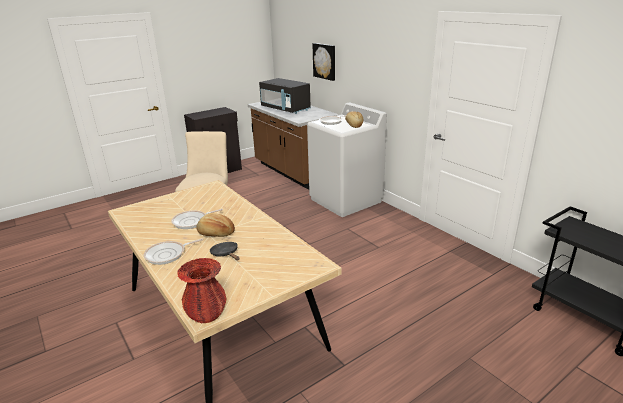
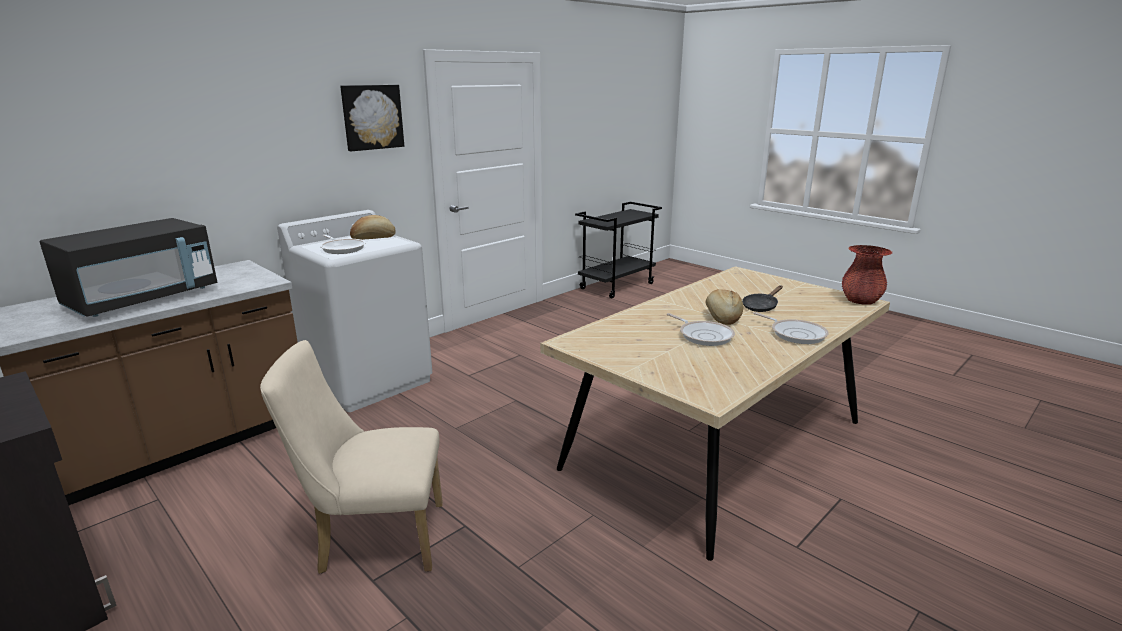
camera: 100 degrees left, 5 degrees down
(325, 61) = (172, 163): picture -> picture (372, 117)

